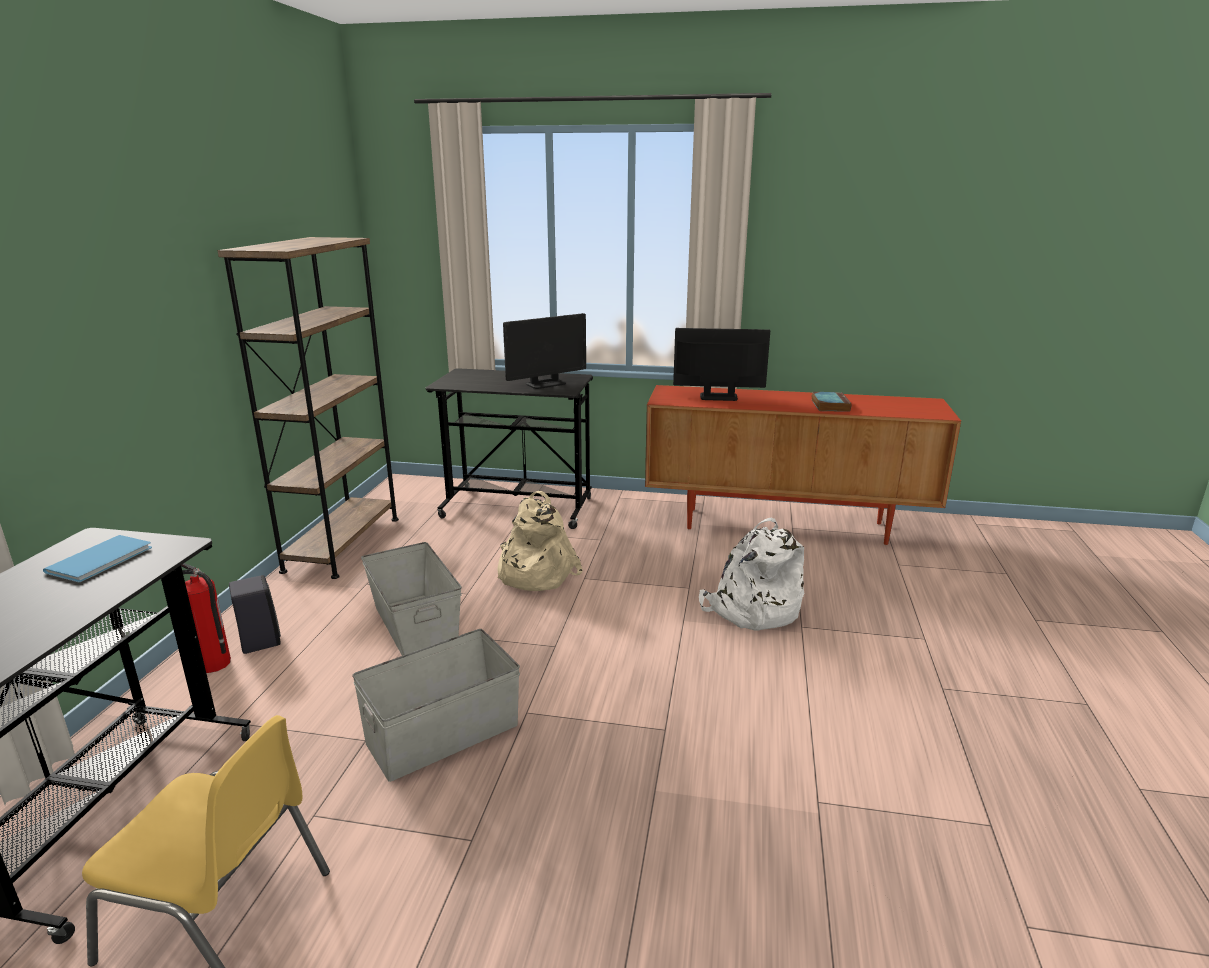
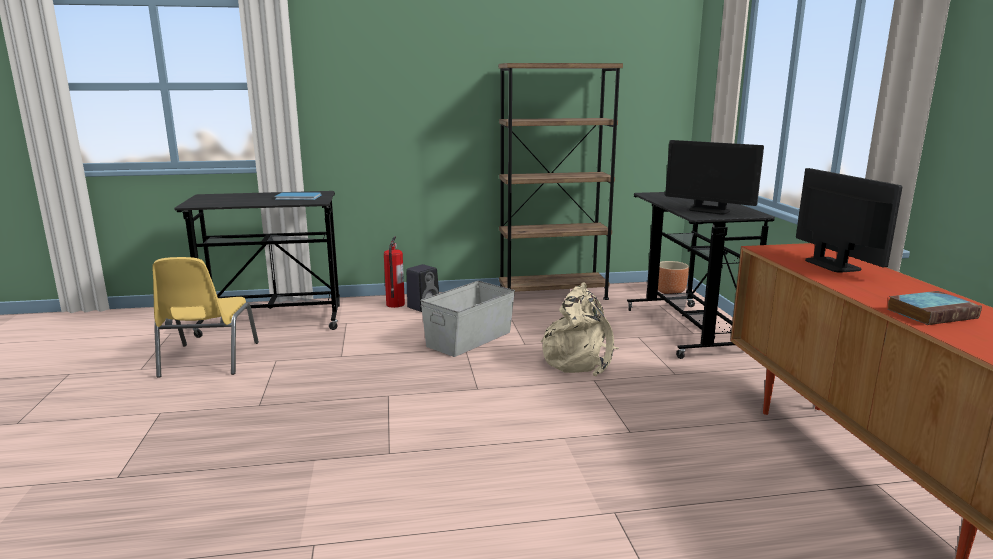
camera: 70 degrees right, 5 degrees down
(418, 486) = (670, 292): none -> brown planter
(441, 733) = (354, 374): grey storage box -> none
(751, 610) = (621, 474): white backpack -> none

